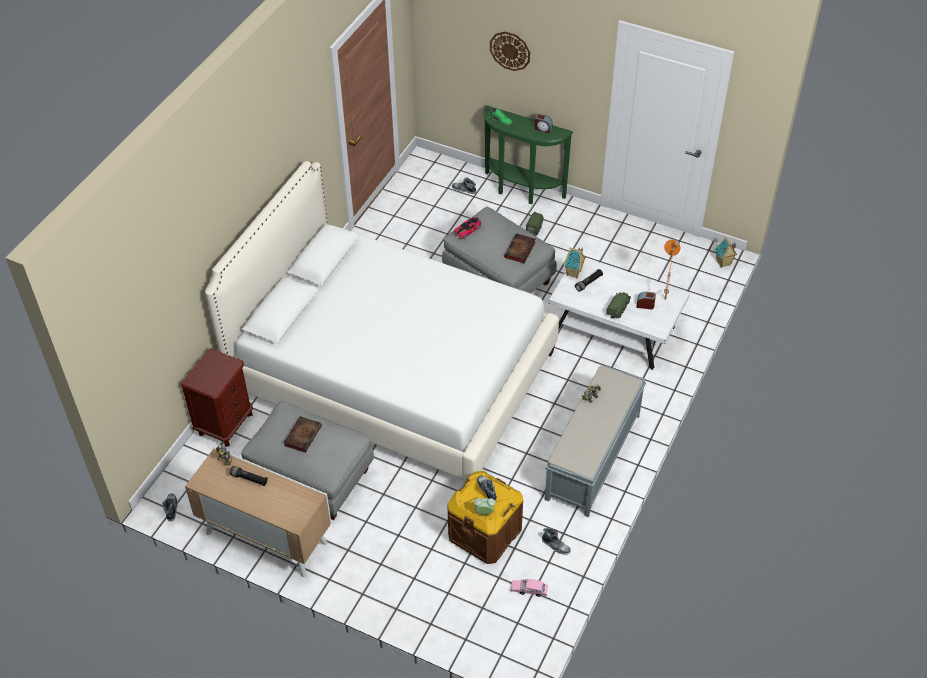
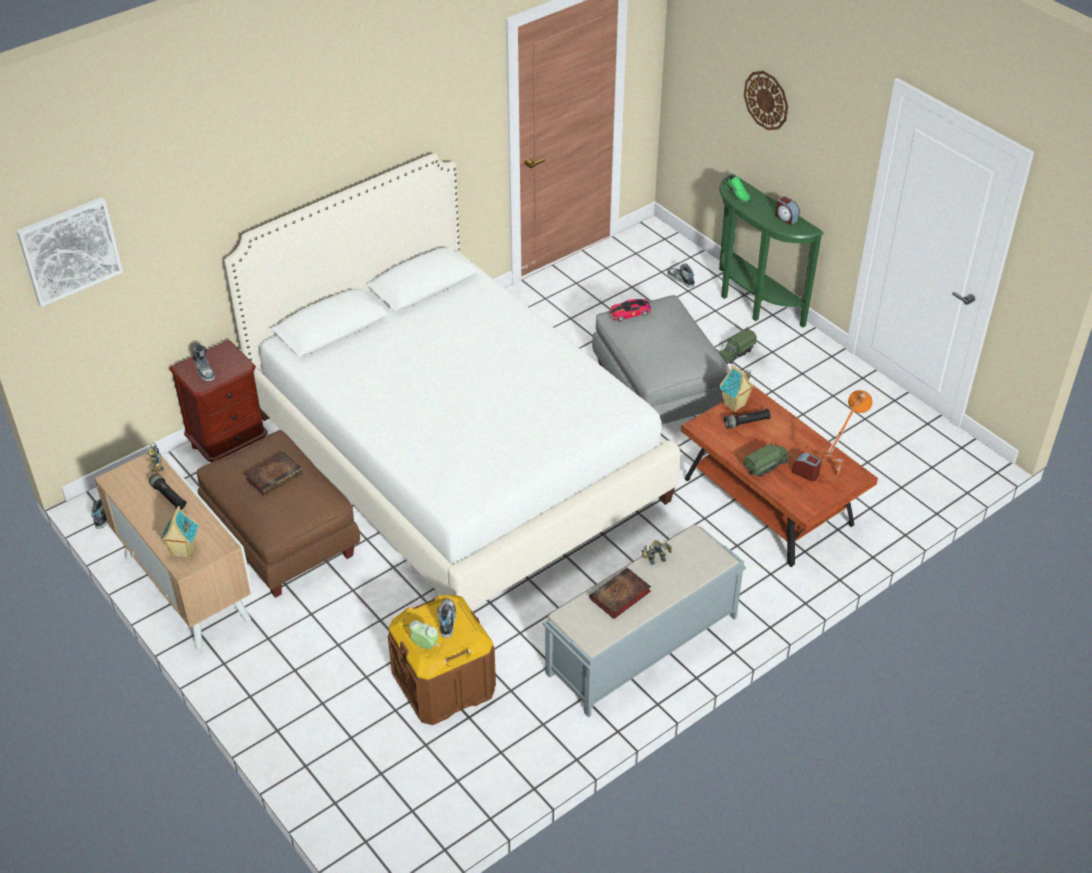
camera: 25 degrees right, 5 degrees down
(120, 328) = (70, 250): none -> picture
(310, 477) = (281, 539): grey ottoman -> brown ottoman
(520, 250) = (680, 356): book -> book (619, 596)
(529, 590) = (453, 776): pink toy car -> none
(555, 545) = (523, 735): shoe -> shoe (204, 370)
(614, 331) = (768, 503): white coffee table -> brown coffee table
(723, 263) = (972, 470): toy house -> toy house (183, 551)

